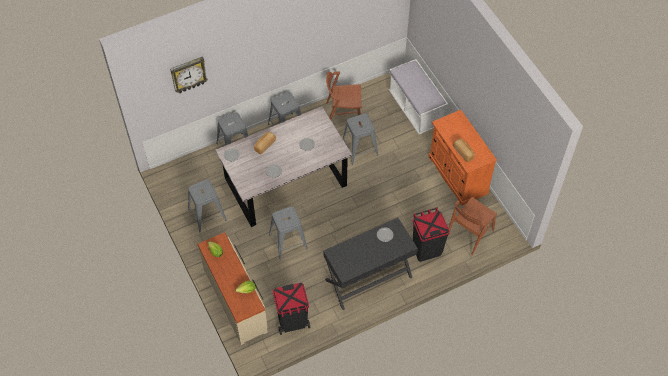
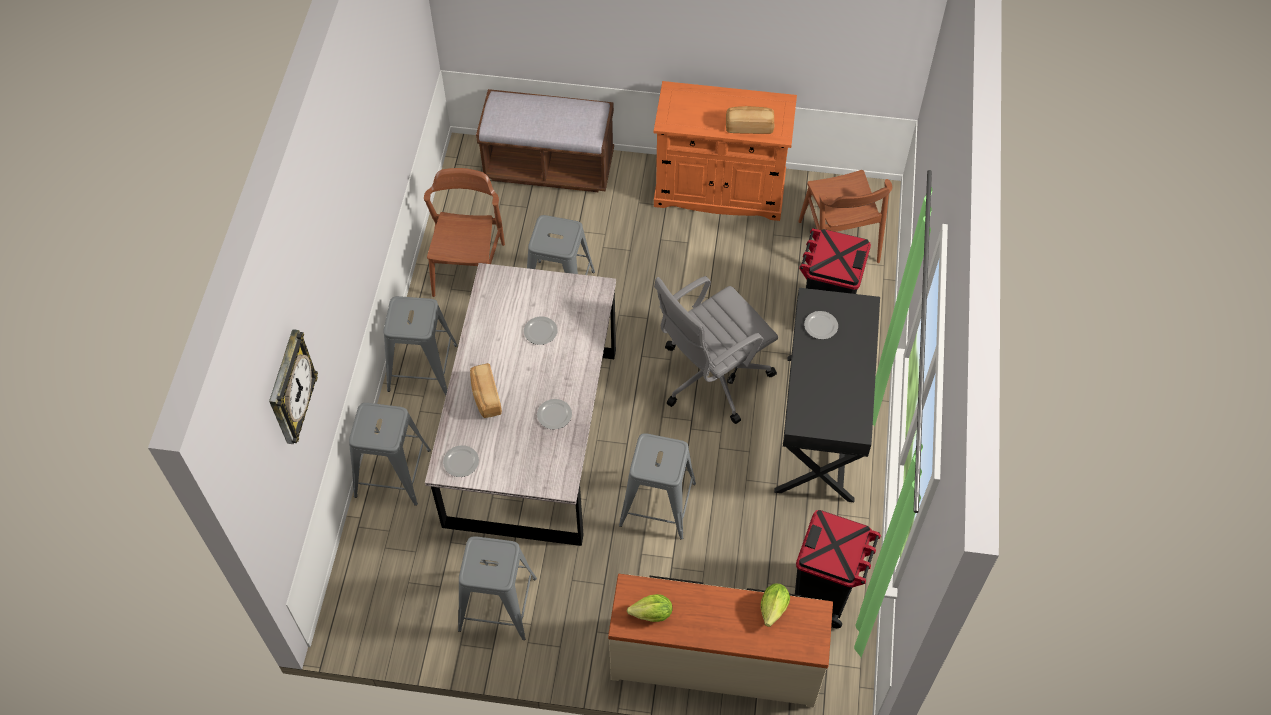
camera: 55 degrees left, 0 degrees up
(343, 114) = (469, 269): brown chair -> brown chair turned 150 degrees clockwise
(361, 226) = (711, 377): none -> grey office chair
(416, 109) = (549, 167): white bench -> brown bench

